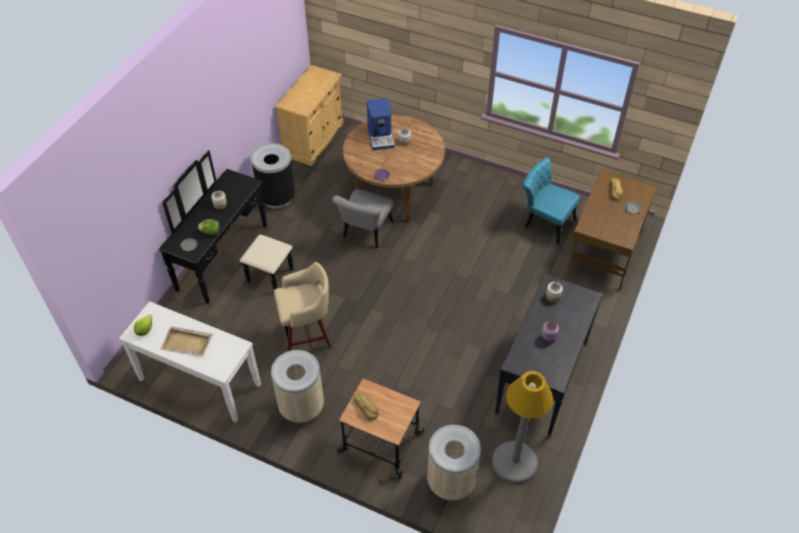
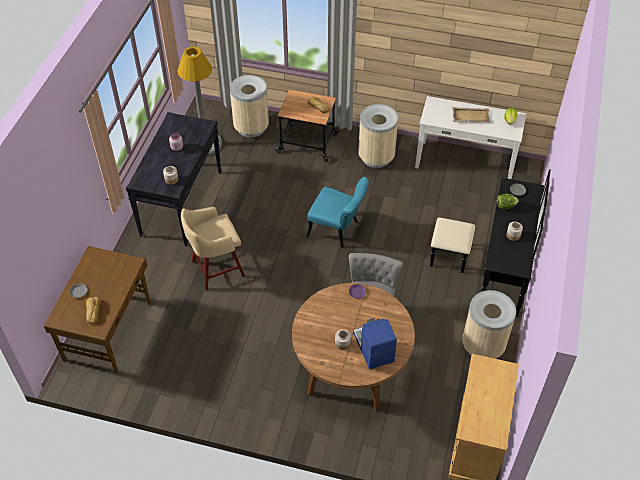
camera: 170 degrees right, 0 degrees up
(277, 197) = (483, 346): black trash can -> beige trash can
(307, 335) = (392, 209): beige stool -> beige stool (216, 269)
(544, 221) = (172, 360): turquoise chair -> turquoise chair (337, 230)

